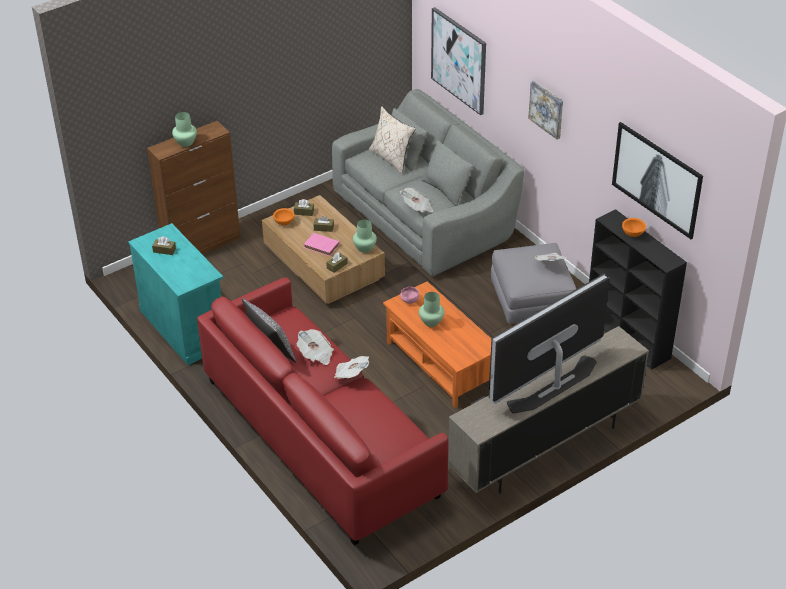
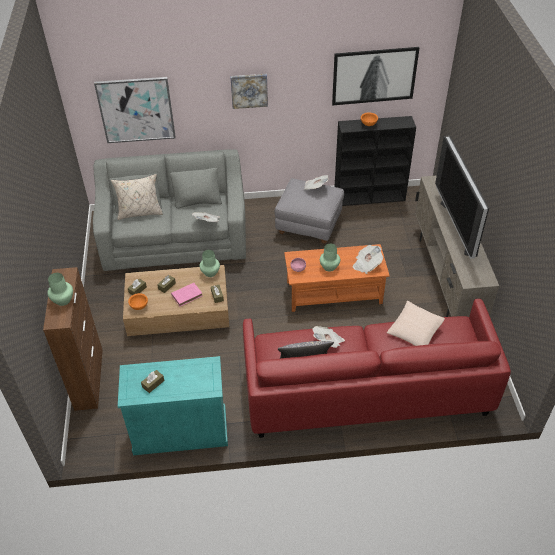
camera: 60 degrees left, 5 degrees up
(351, 374) = (362, 330): newspaper -> newspaper (366, 264)
(378, 412) = (414, 331): none -> beige pillow

